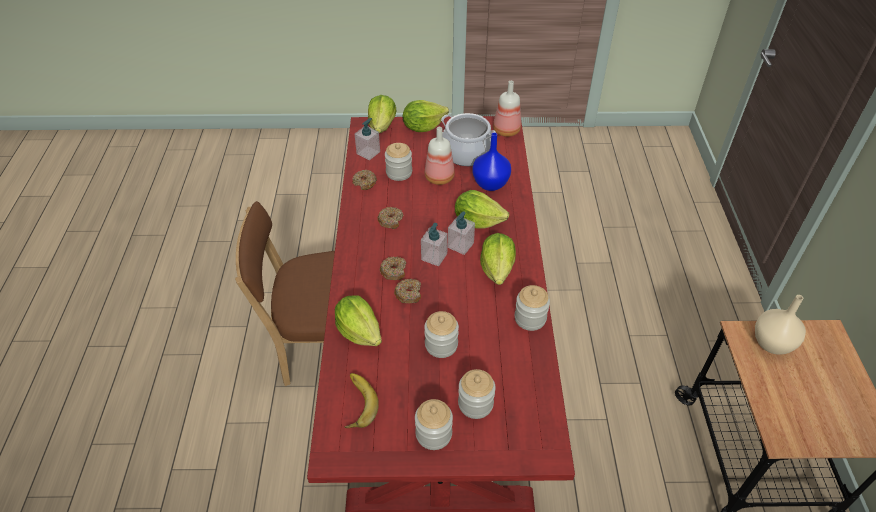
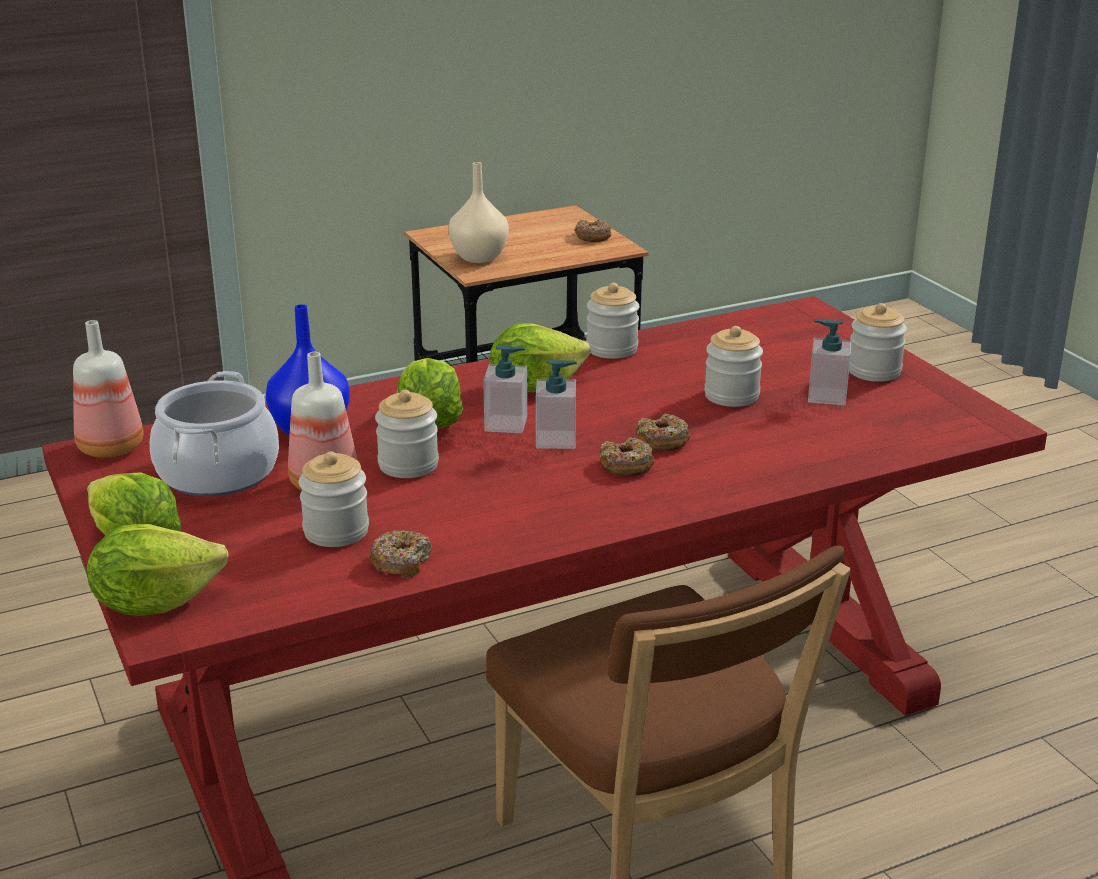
camera: 115 degrees left, 20 degrees down
(356, 403) = (904, 429): banana -> none
(359, 331) = (784, 460): lettuce -> none
(368, 153) = (283, 590): soap dispenser -> soap dispenser (826, 396)
(390, 220) = (498, 501): donut -> donut (593, 237)
(475, 404) = (796, 356): jar -> jar (408, 465)

